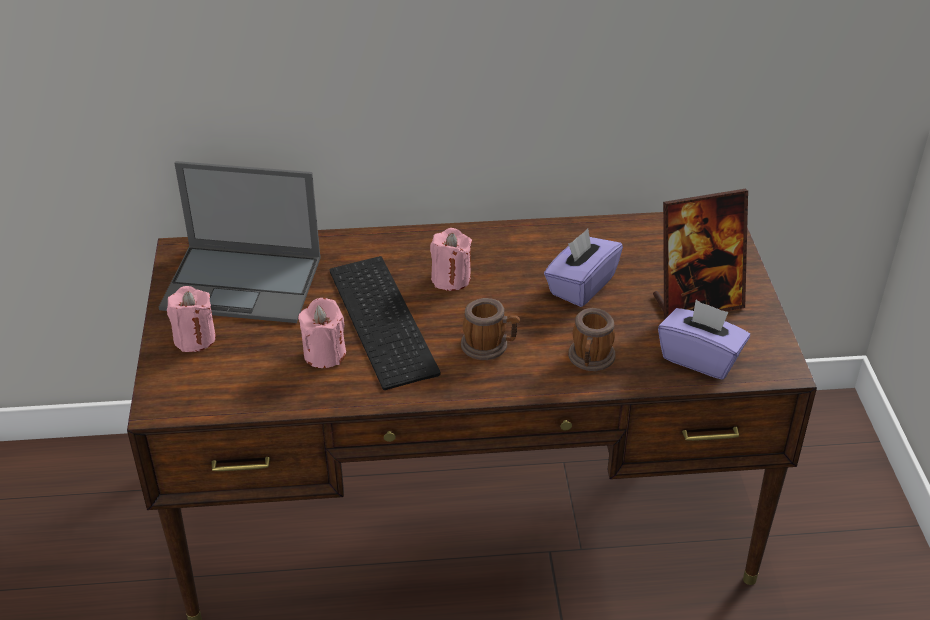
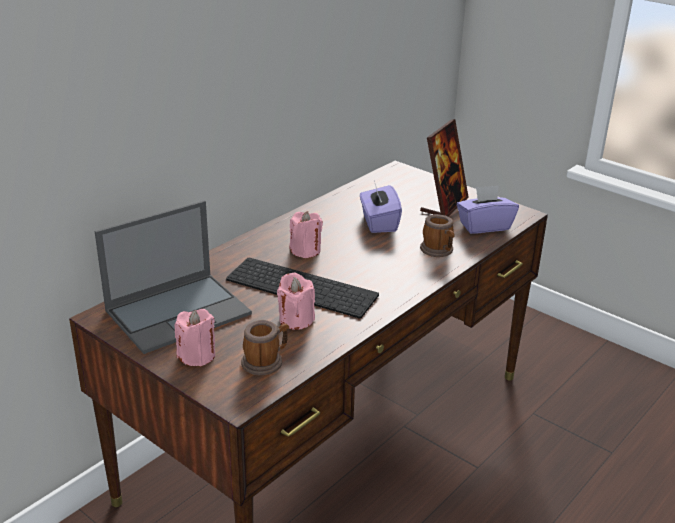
camera: 45 degrees left, 10 degrees down
(489, 346) = (380, 270): mug -> mug (266, 361)

